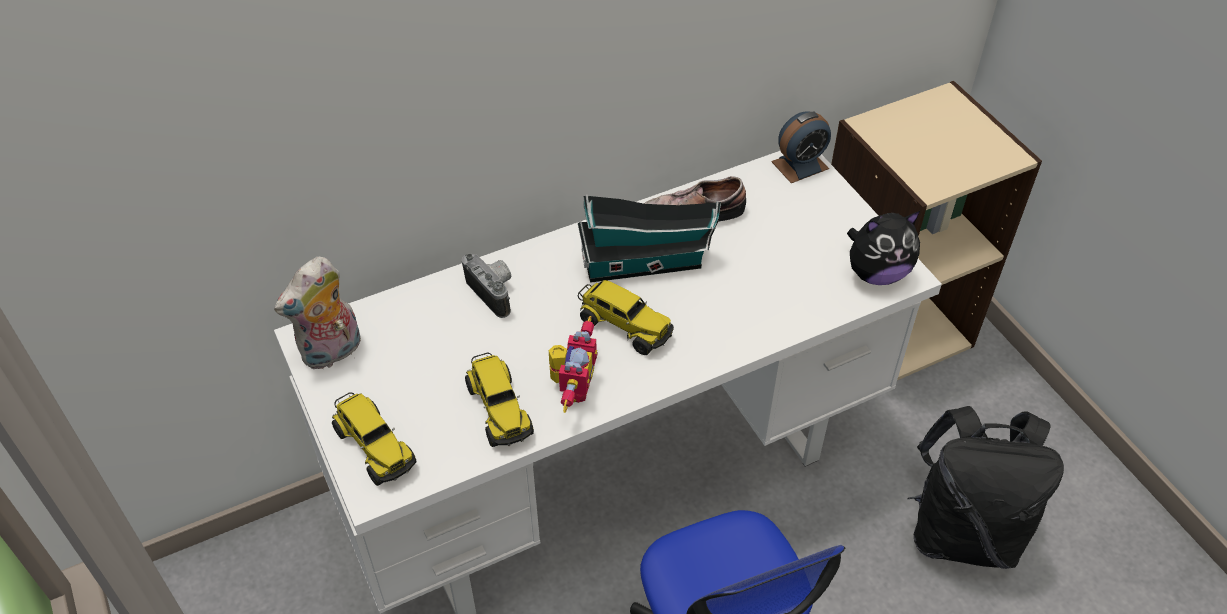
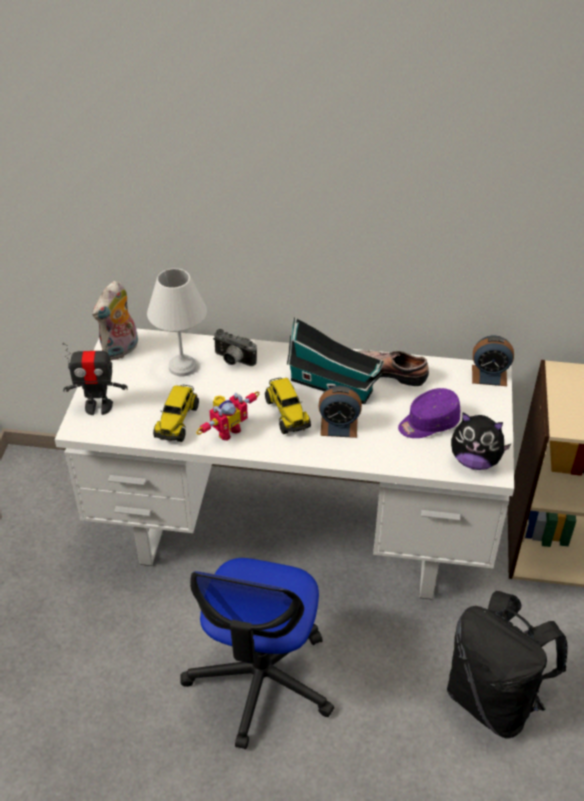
camera: 35 degrees right, 5 degrees down
(332, 353) = (121, 350): plush toy -> plush toy turned 45 degrees counterclockwise
(374, 447) = (98, 406): toy truck -> toy robot
(435, 332) = (181, 366): none -> white table lamp
(495, 292) = (233, 360): camera -> camera turned 120 degrees clockwise
(698, 310) = (339, 426): none -> alarm clock
(790, 255) = (428, 423): none -> purple cap

